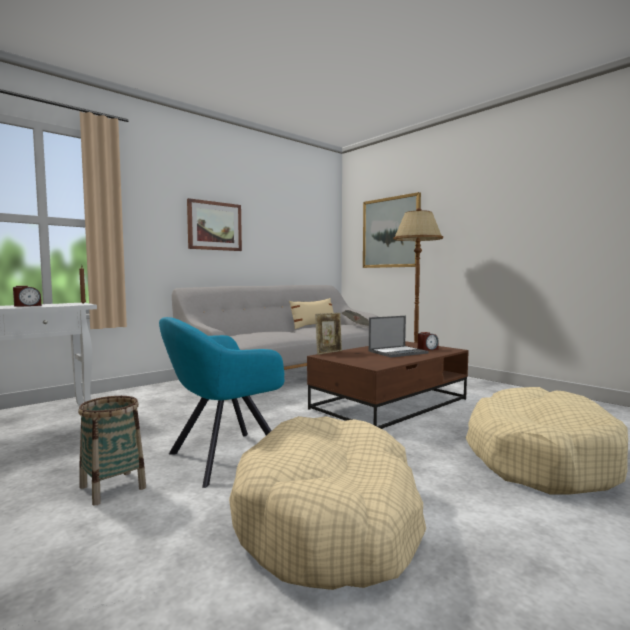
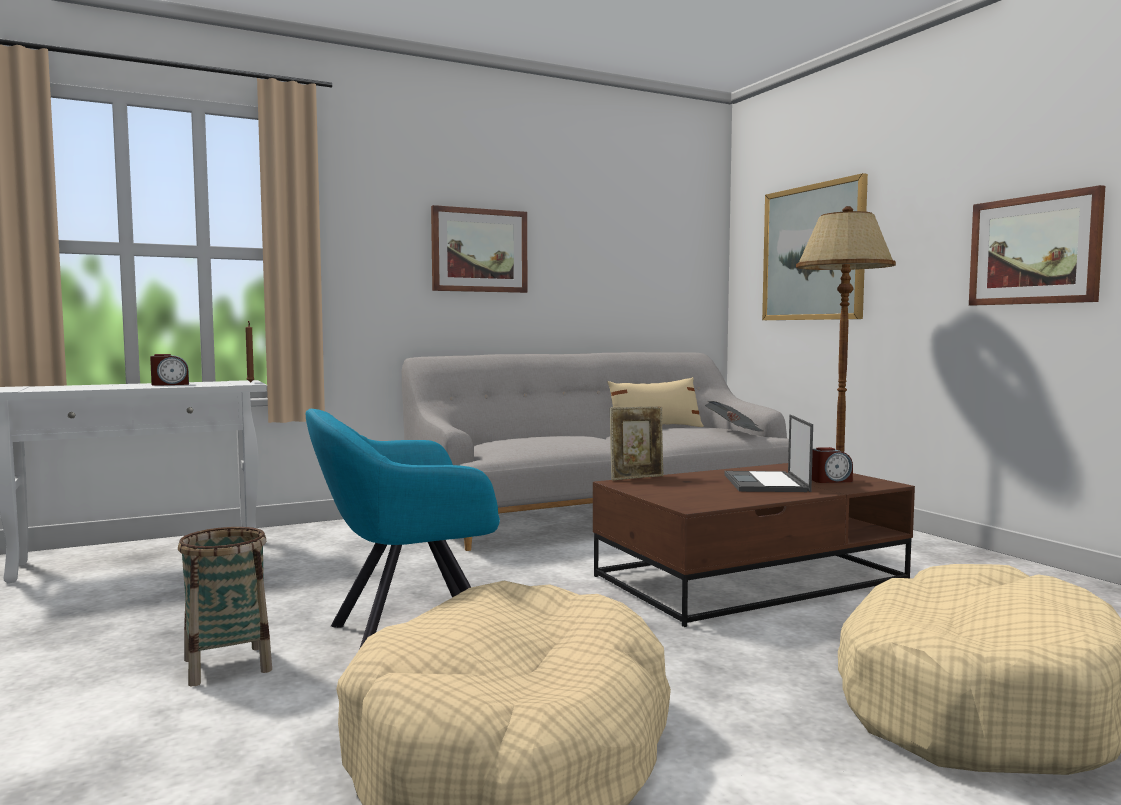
camera: 15 degrees right, 0 degrees up
(398, 352) = (766, 483): laptop -> laptop turned 105 degrees clockwise
(510, 232) = (1034, 250): none -> picture

